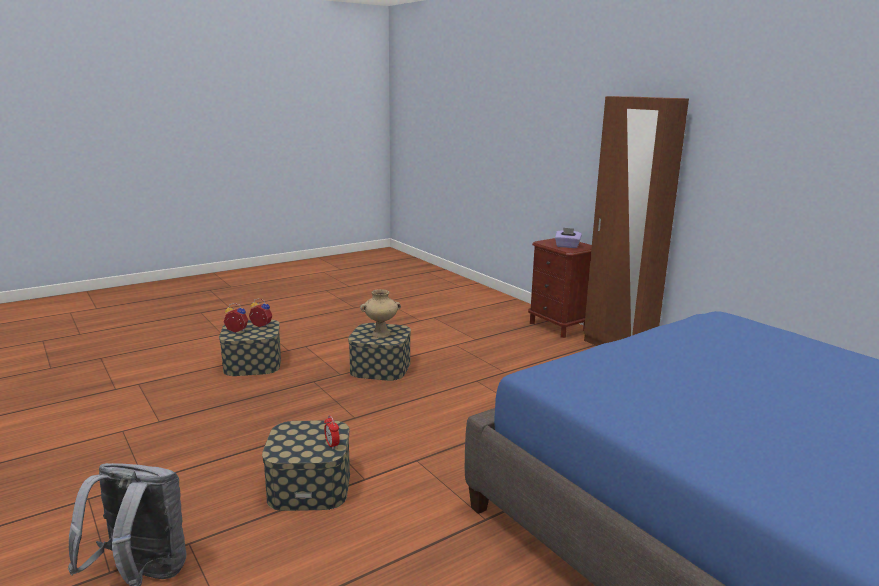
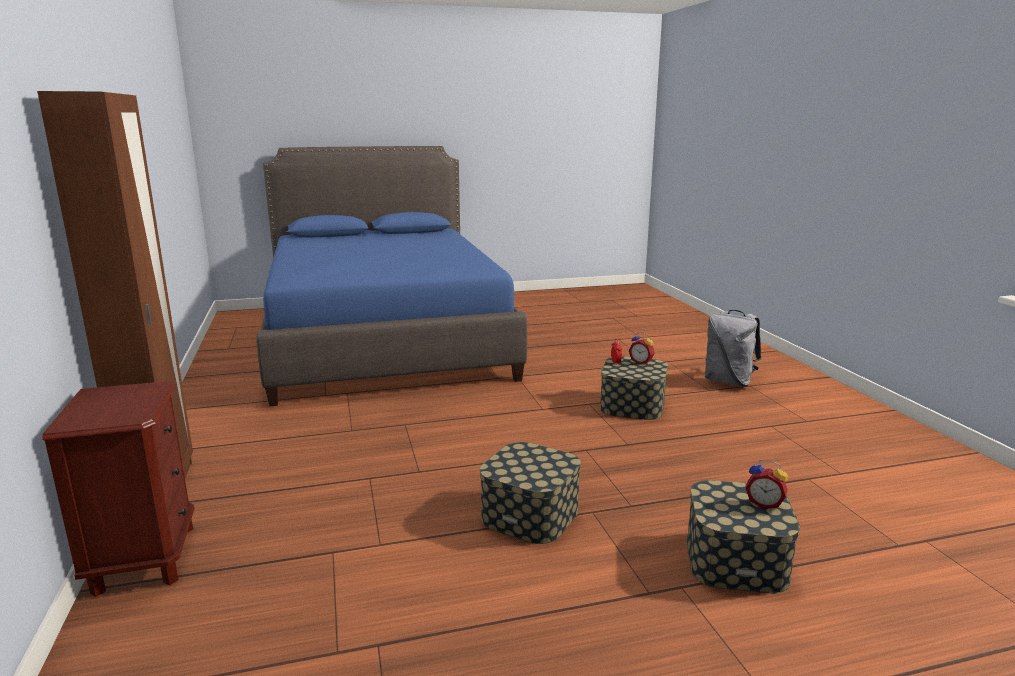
camera: 160 degrees left, 0 degrees up
(260, 326) = (727, 511): alarm clock -> alarm clock (641, 362)
(381, 334) = (529, 463): beige vase -> none
(567, 246) = (128, 397): purple tissue box -> none

